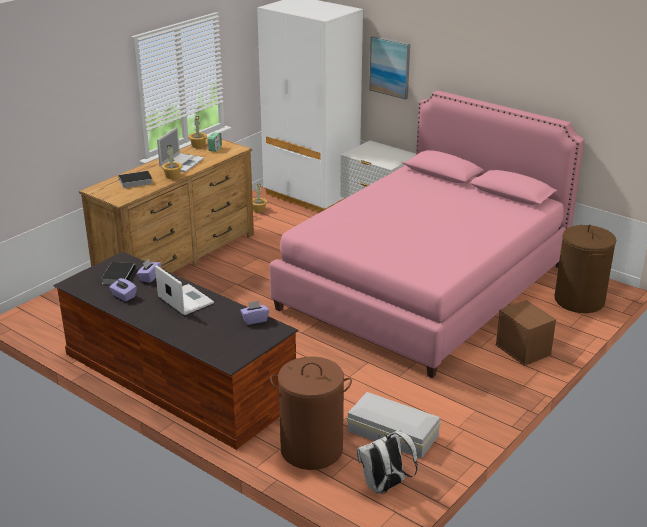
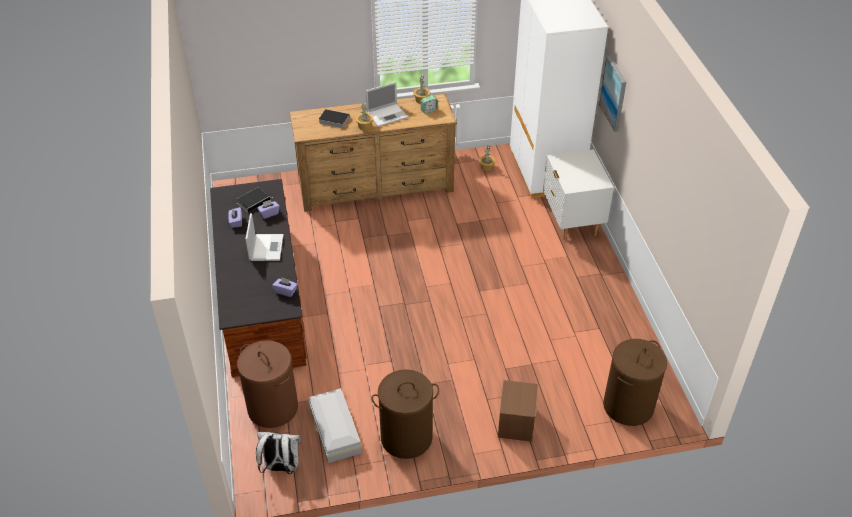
camera: 40 degrees right, 15 degrees up
(424, 287) = (518, 316): pink bed -> none
(458, 404) = (406, 438): none -> brown laundry basket

